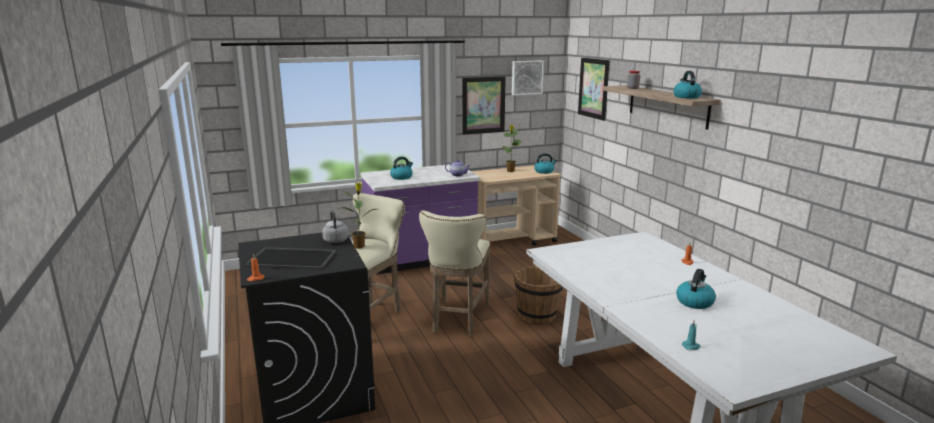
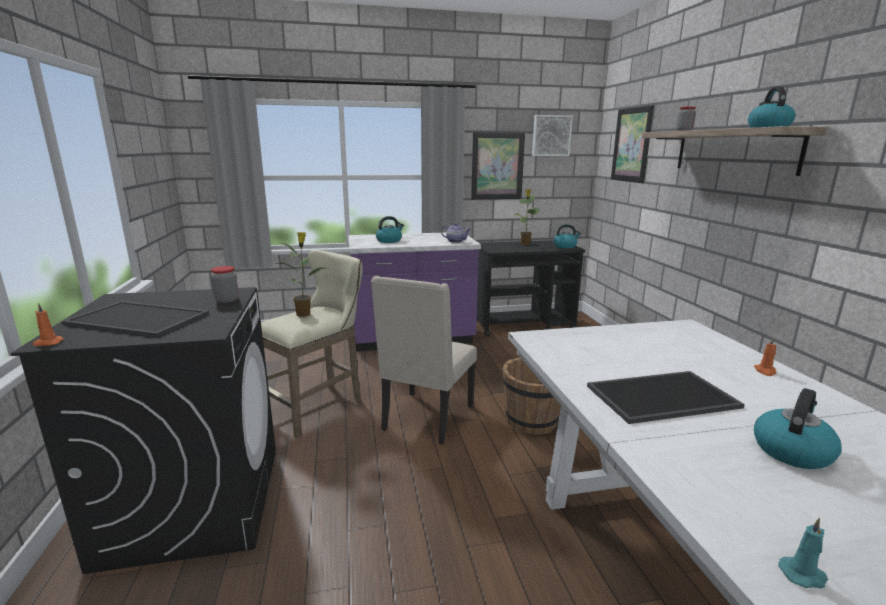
camera: 10 degrees right, 0 degrees up
(336, 241) = (227, 300): grey kettle -> jar
(458, 320) = (426, 418): beige stool -> beige chair
(512, 241) = (523, 325): beige cart -> black cart
(629, 282) = (662, 398): none -> tray

